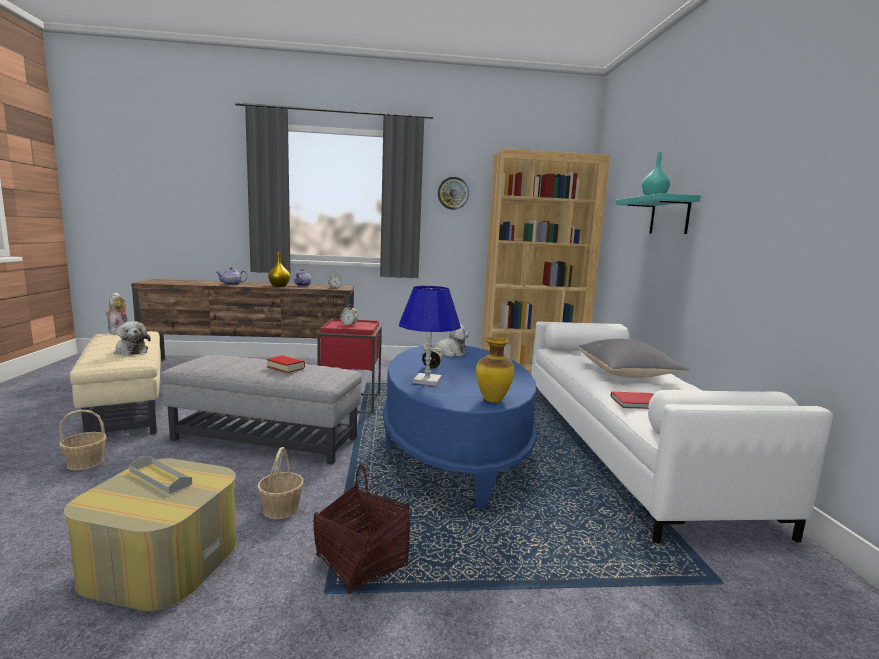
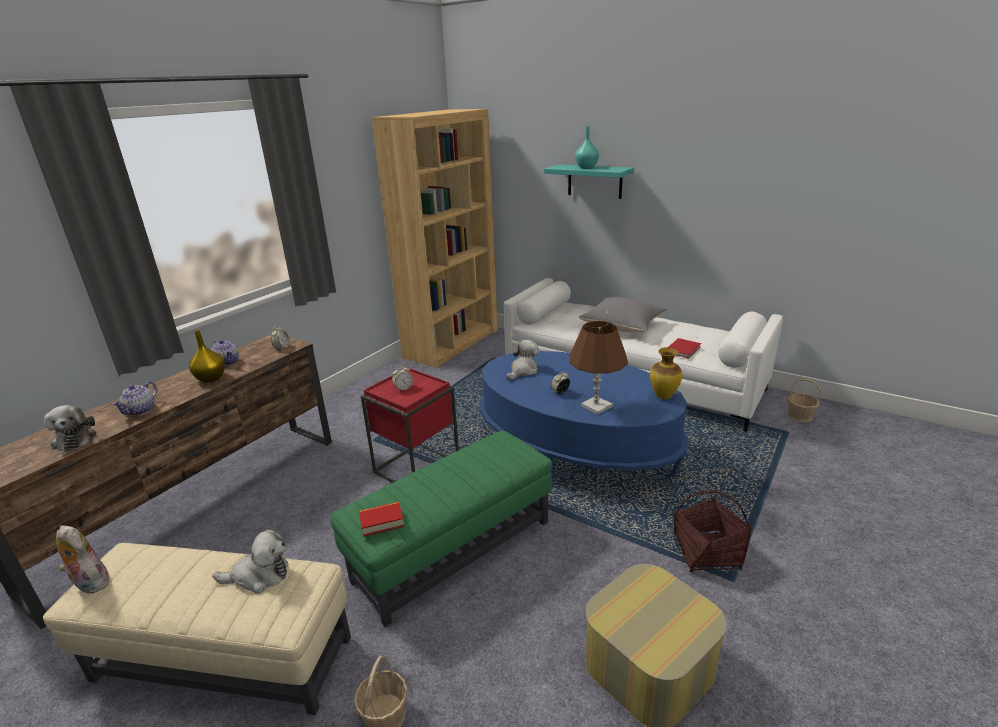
camera: 50 degrees left, 15 degrees up
(160, 477) = (631, 610): grey tray -> none
(195, 283) = (75, 438): none -> plush toy
(265, 439) = (454, 550): grey ottoman -> green ottoman
(281, 508) = (607, 574): basket -> basket (799, 416)
(285, 367) = (472, 467): book -> book (382, 522)
(427, 380) = (596, 406): blue table lamp -> brown table lamp
(453, 193) = (338, 173): wall clock -> none

